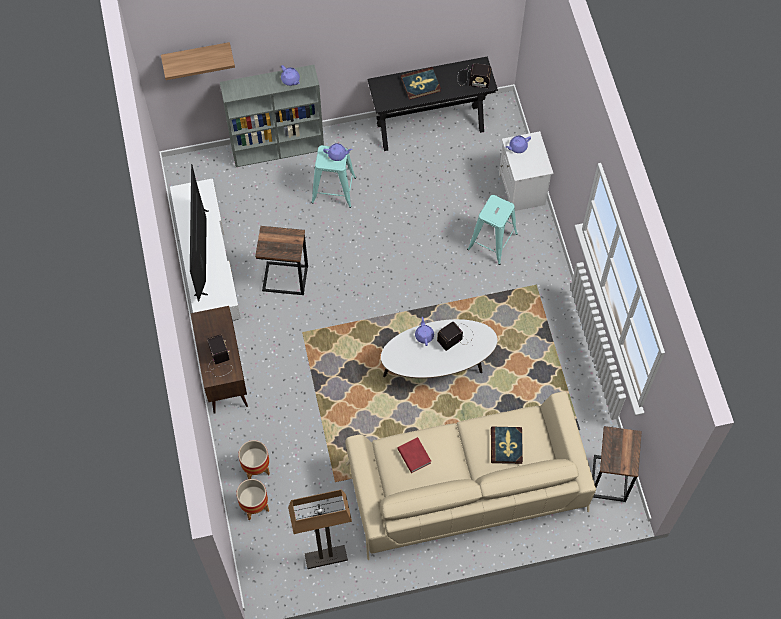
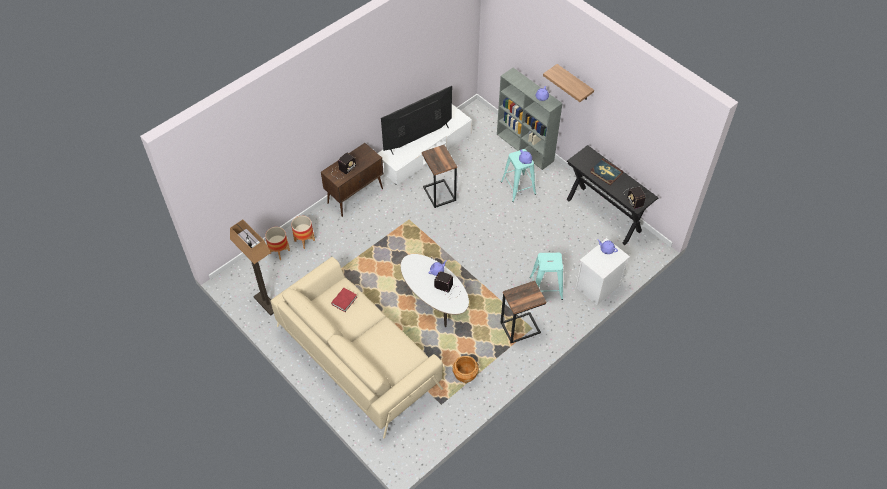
camera: 60 degrees right, 10 degrees down
(196, 56) = (508, 37): shelf -> shelf (574, 83)
(506, 446) = (383, 349): book -> none
(556, 385) = (465, 375): none -> brown planter
(608, 478) = (415, 439): side table -> side table (520, 327)

